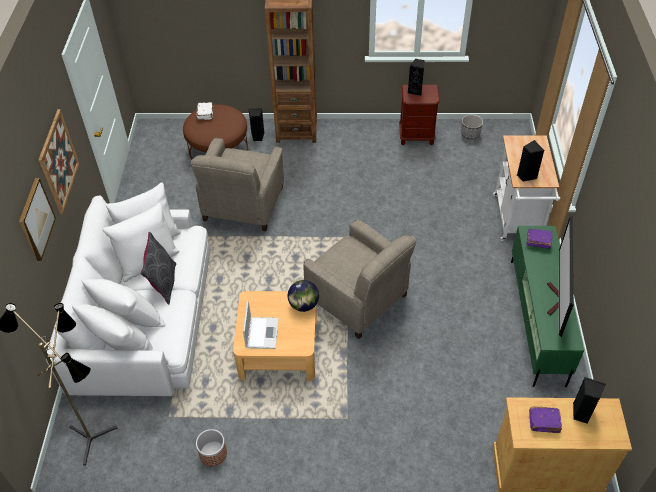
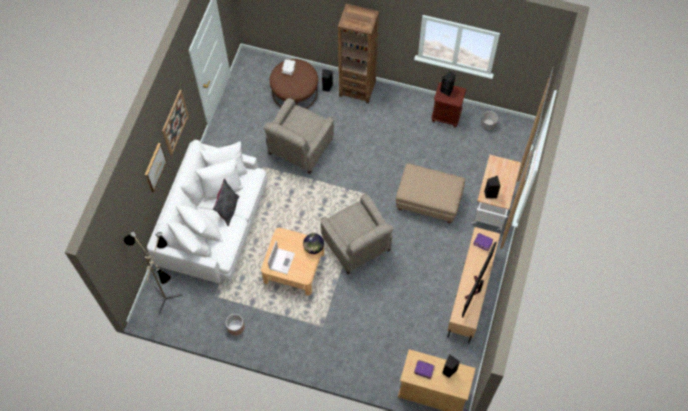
camera: 15 degrees right, 15 degrees up
(434, 227) = (429, 201): none -> beige ottoman
(536, 321) = (470, 292): green tv stand -> beige tv stand

